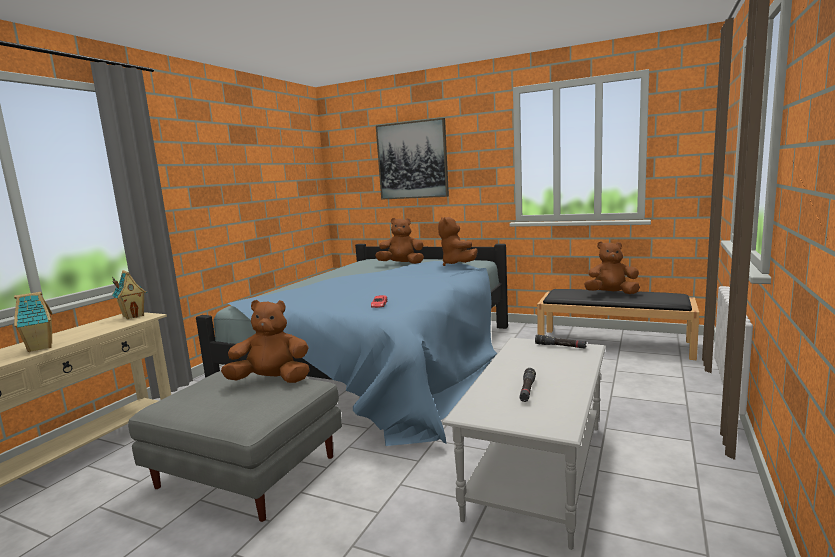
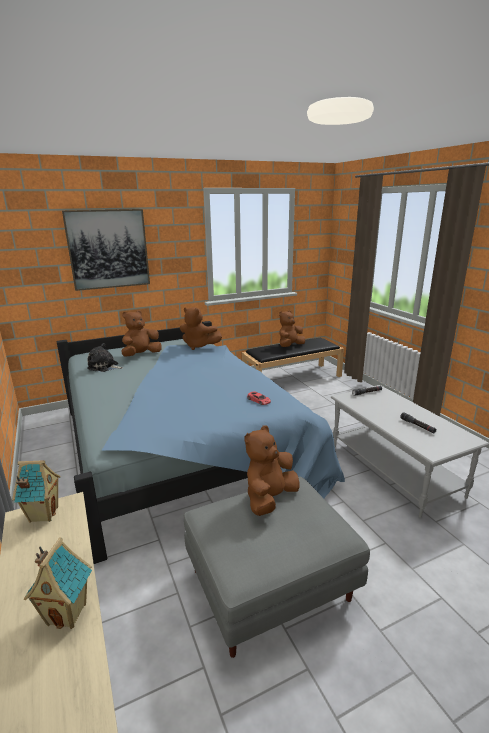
camera: 50 degrees left, 10 degrees up
(358, 267) = (104, 367): none -> plush toy

